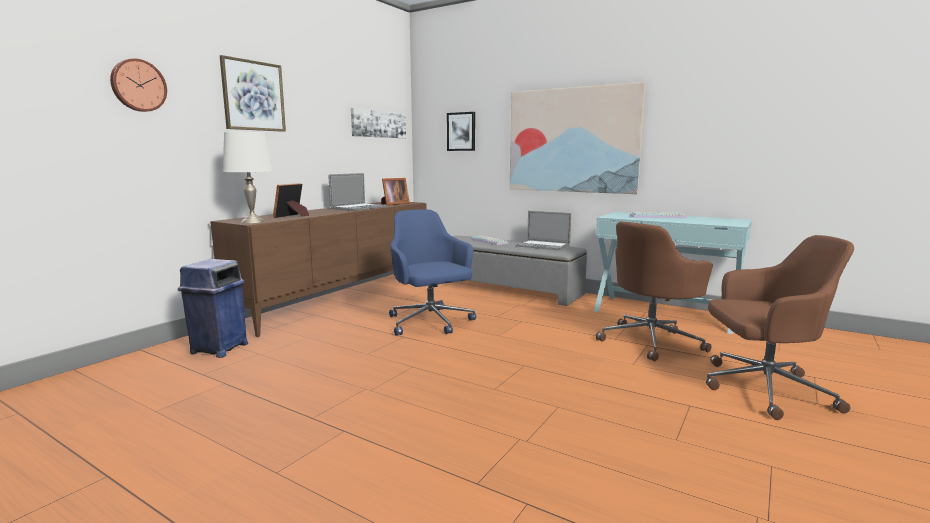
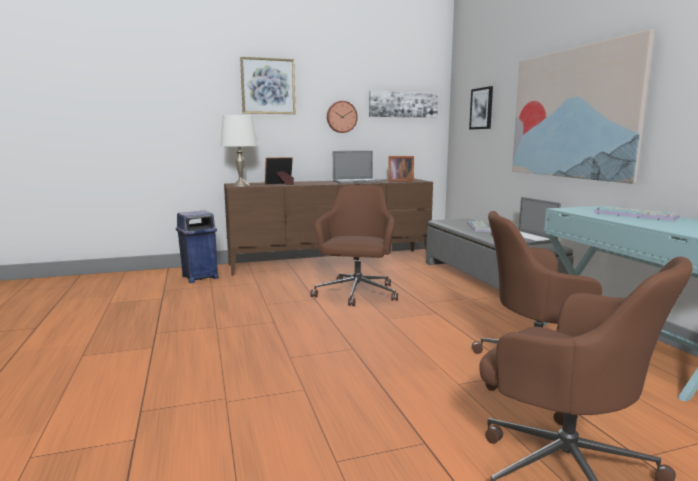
camera: 40 degrees right, 0 degrees up
(138, 85) = (176, 85): wall clock -> wall clock (341, 117)
(430, 322) = (356, 294): blue office chair -> brown office chair

